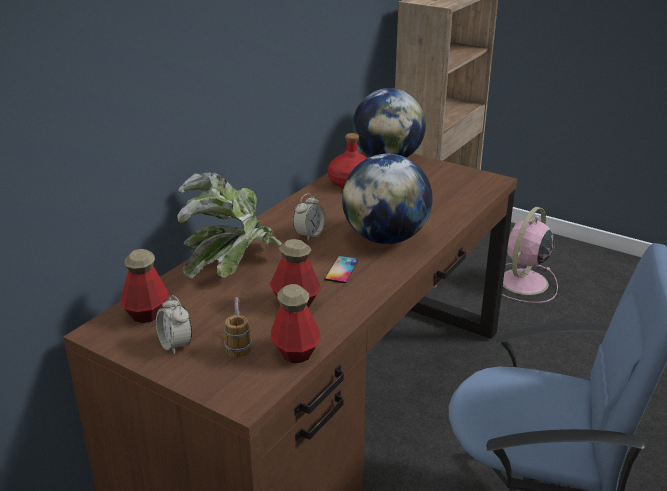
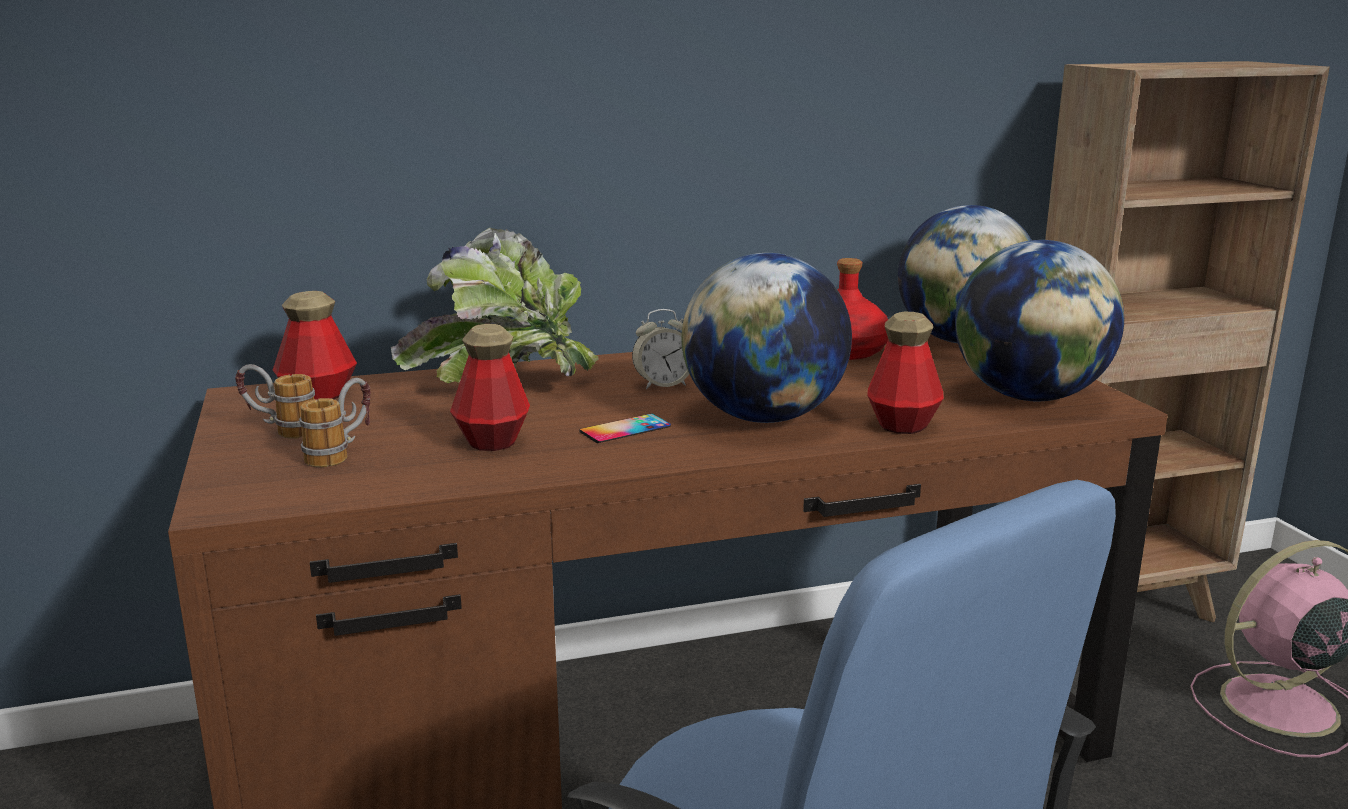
camera: 40 degrees right, 10 degrees down
(175, 344) = (280, 431): alarm clock -> mug
(296, 352) = (379, 485): bottle -> bottle (903, 424)
(461, 186) = (1029, 396): none -> globe

